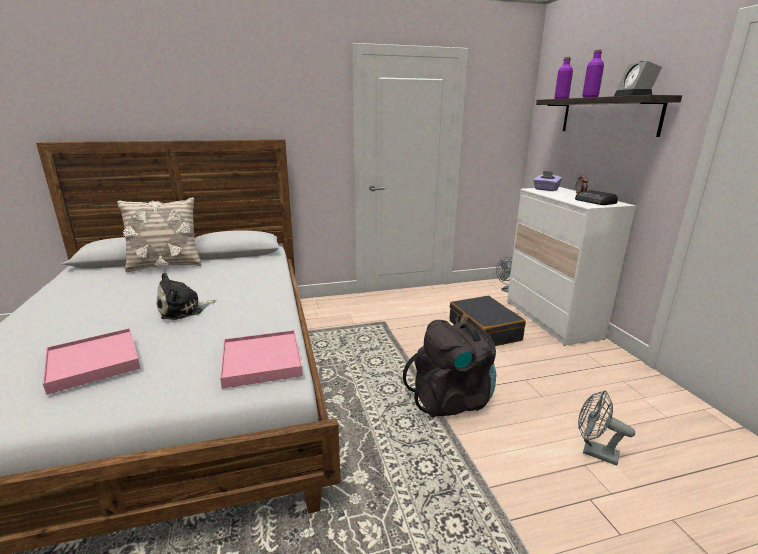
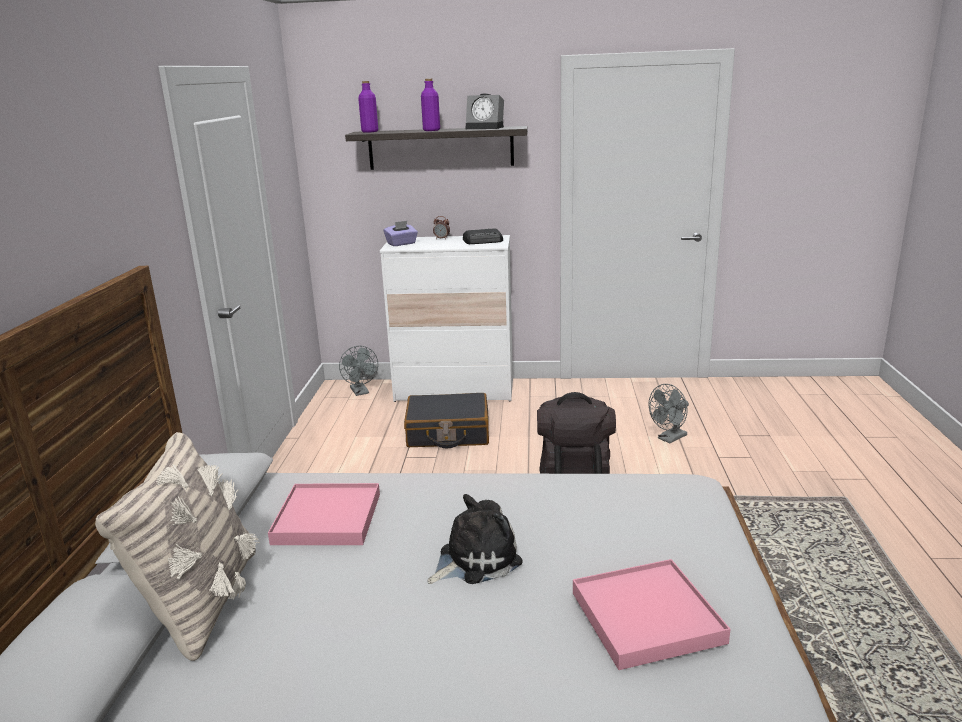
camera: 70 degrees left, 0 degrees up
(183, 310) = (475, 559): plush toy -> plush toy turned 105 degrees counterclockwise
(262, 361) = (660, 492): pink tray -> pink tray (327, 518)

